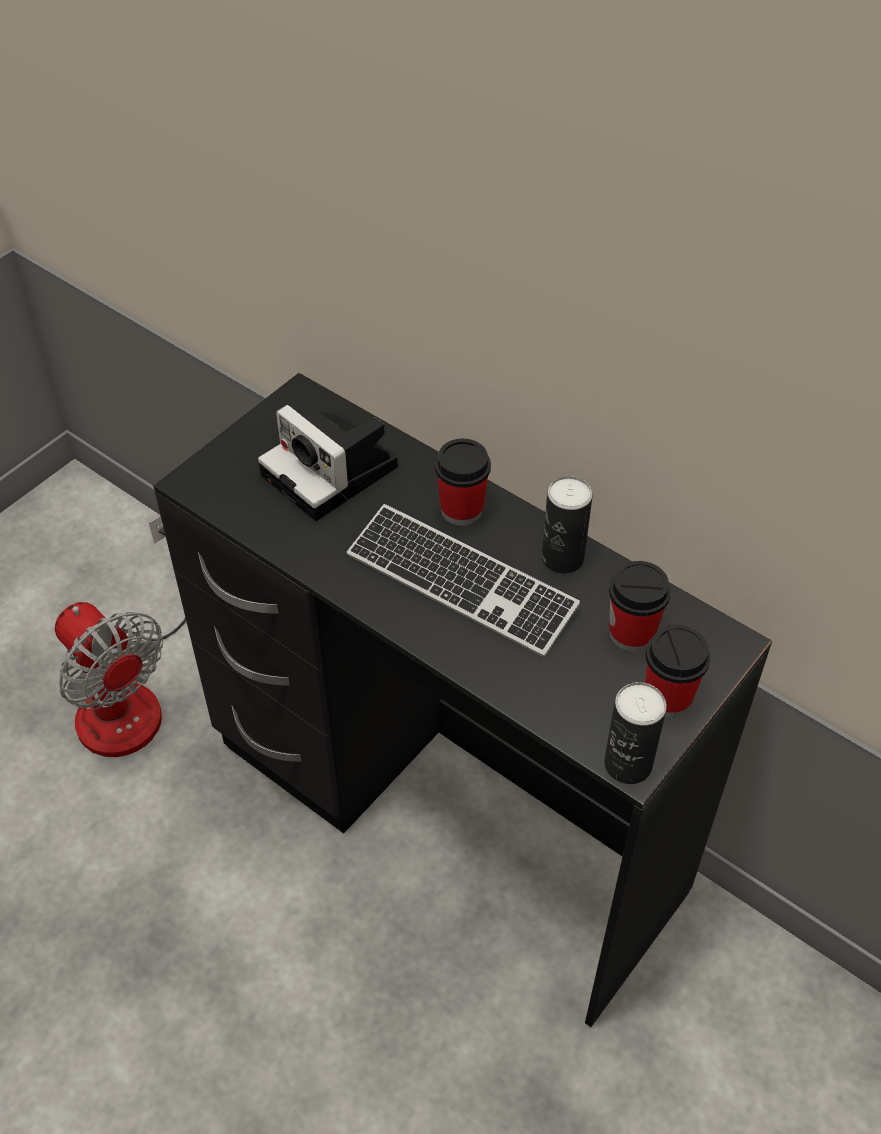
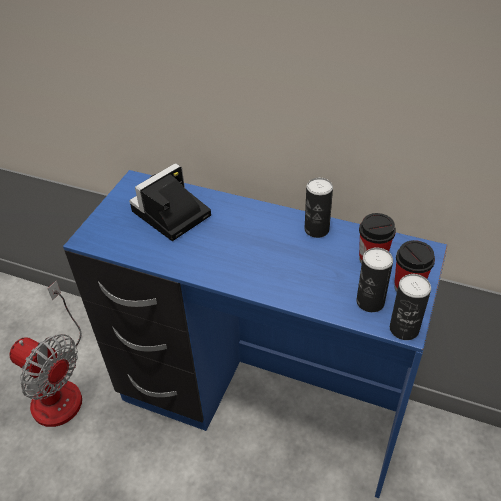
camera: 15 degrees left, 5 degrees down
(334, 472) = (169, 215): camera -> camera turned 105 degrees clockwise
(444, 820) = (259, 407): black desk -> blue desk
(460, 583) = (266, 255): keyboard -> none
(461, 510) = (250, 218): cup -> none
(594, 705) = (370, 302): none -> can

